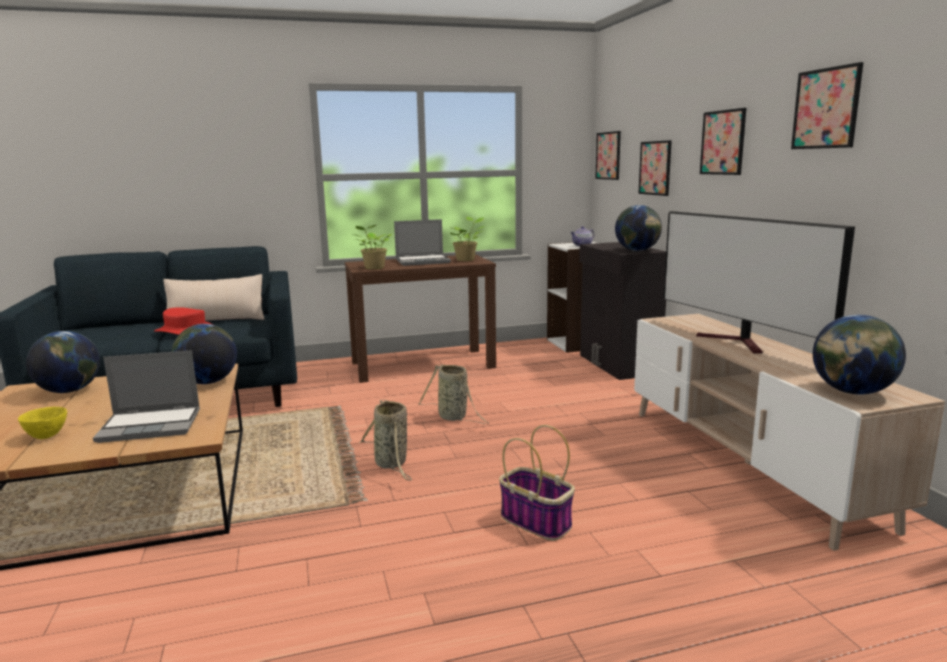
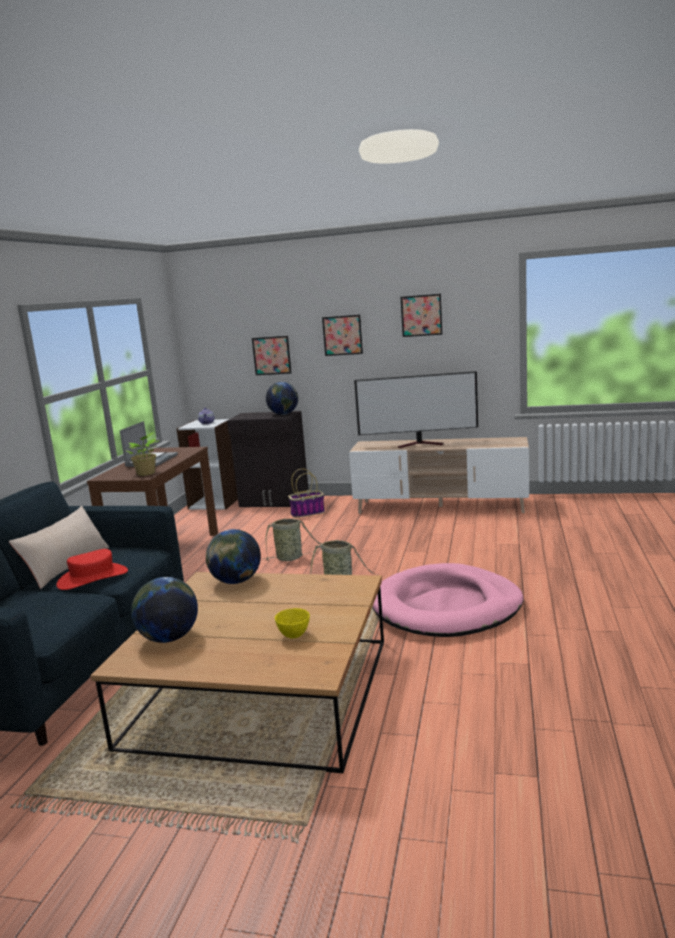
camera: 60 degrees left, 0 degrees up
(152, 425) = (319, 597): laptop -> none
(351, 556) = (446, 606): none -> pink dog bed
(466, 259) = (174, 451): potted plant -> none
(537, 522) = (453, 558): basket -> basket (308, 513)
(608, 155) = (204, 350): picture -> none
(852, 392) = (506, 443): globe -> none

